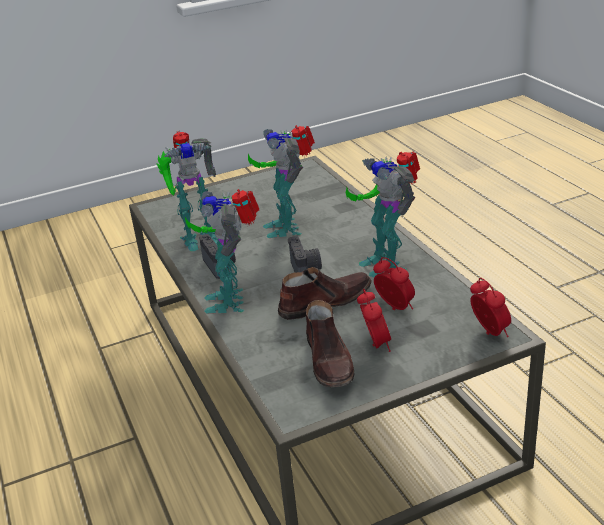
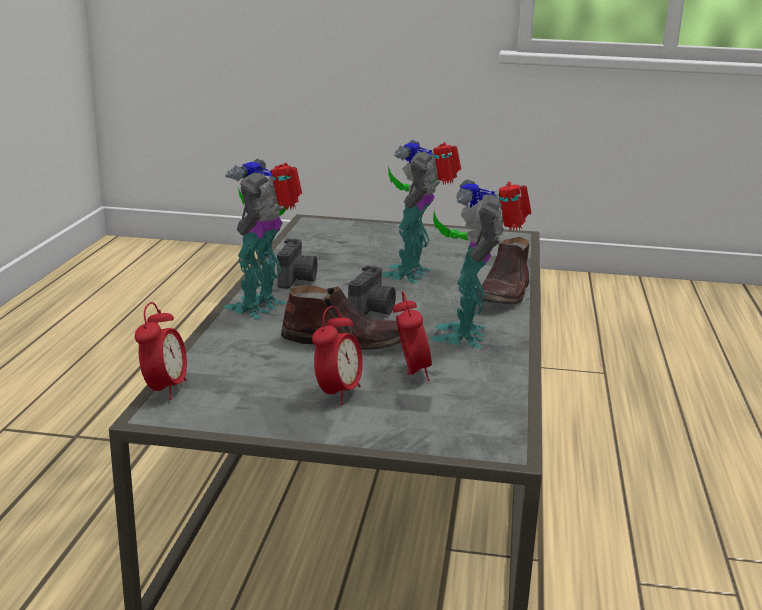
camera: 30 degrees right, 10 degrees down
(197, 238) = (313, 254): toy robot -> none
(330, 361) = (269, 387): brown shoe -> brown shoe (505, 293)
(489, 333) = (483, 436): alarm clock -> alarm clock (164, 390)

